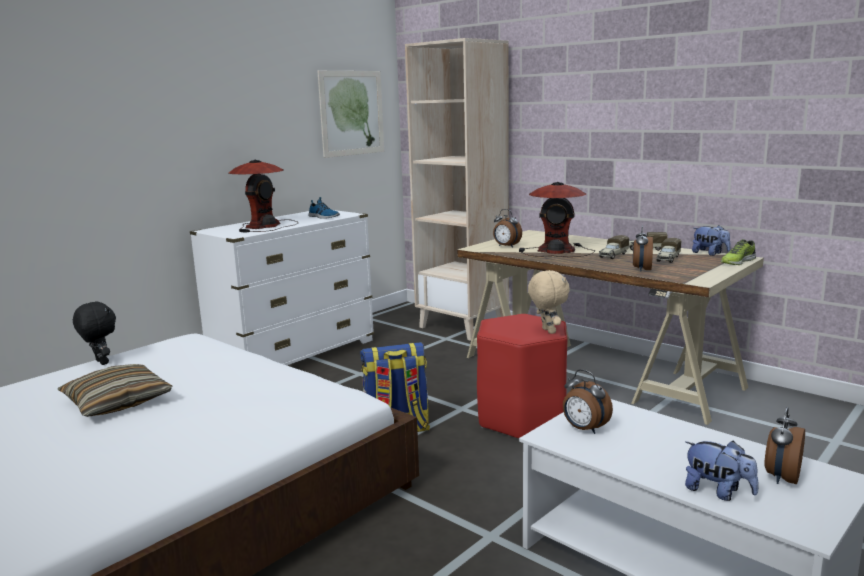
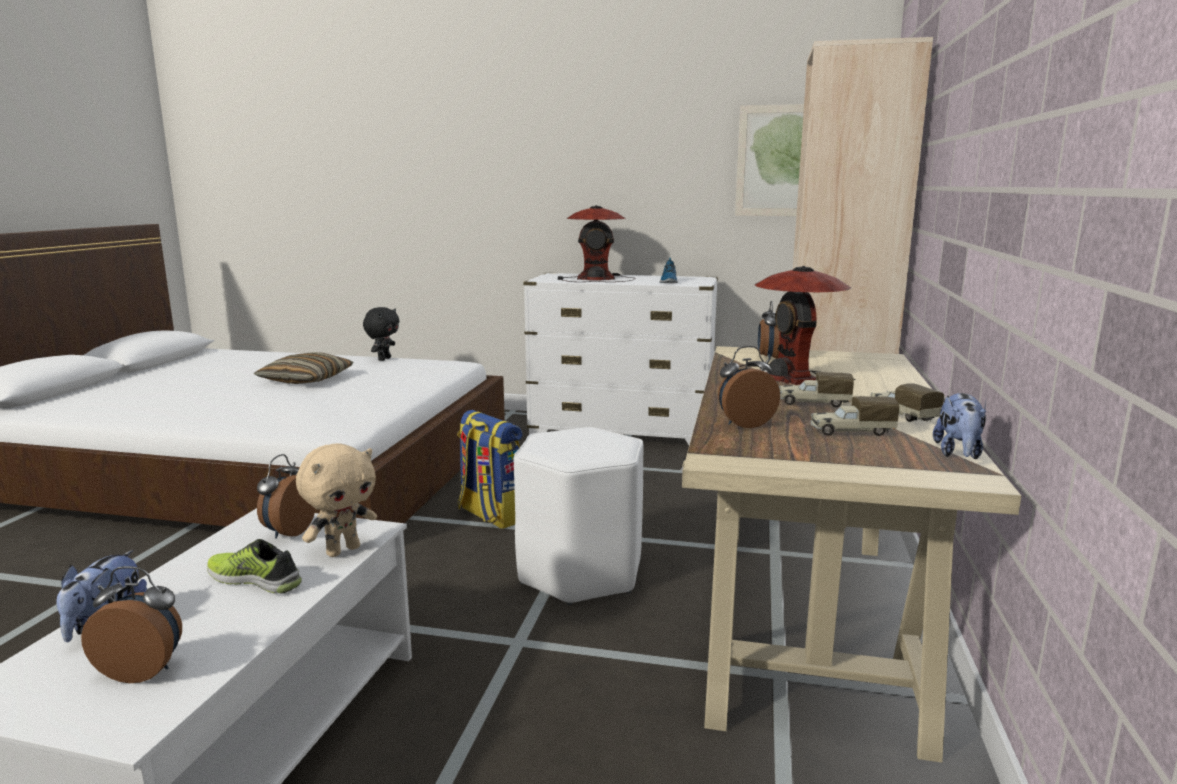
camera: 60 degrees right, 0 degrees up
(521, 419) = (580, 572): red stool -> white stool
(547, 331) = (571, 457): beige plush toy -> beige plush toy (343, 550)
(737, 262) = (925, 476): shoe -> shoe (256, 579)

